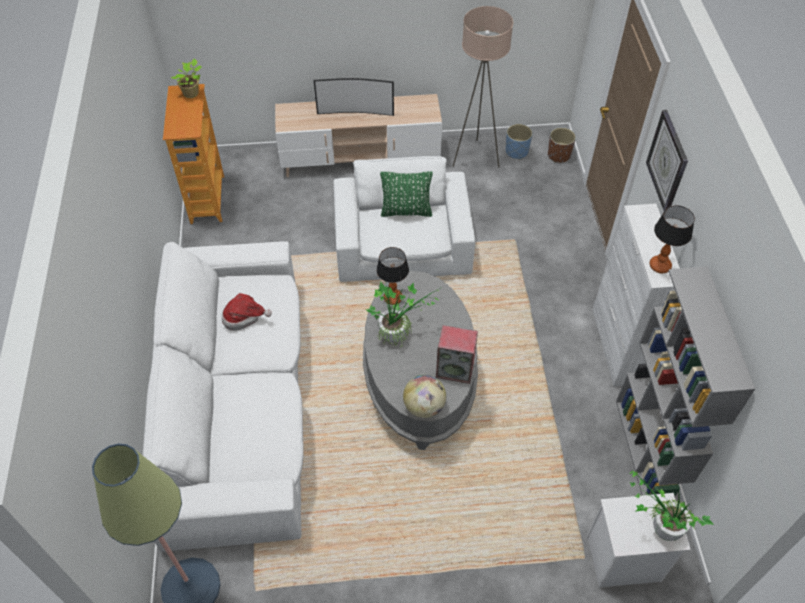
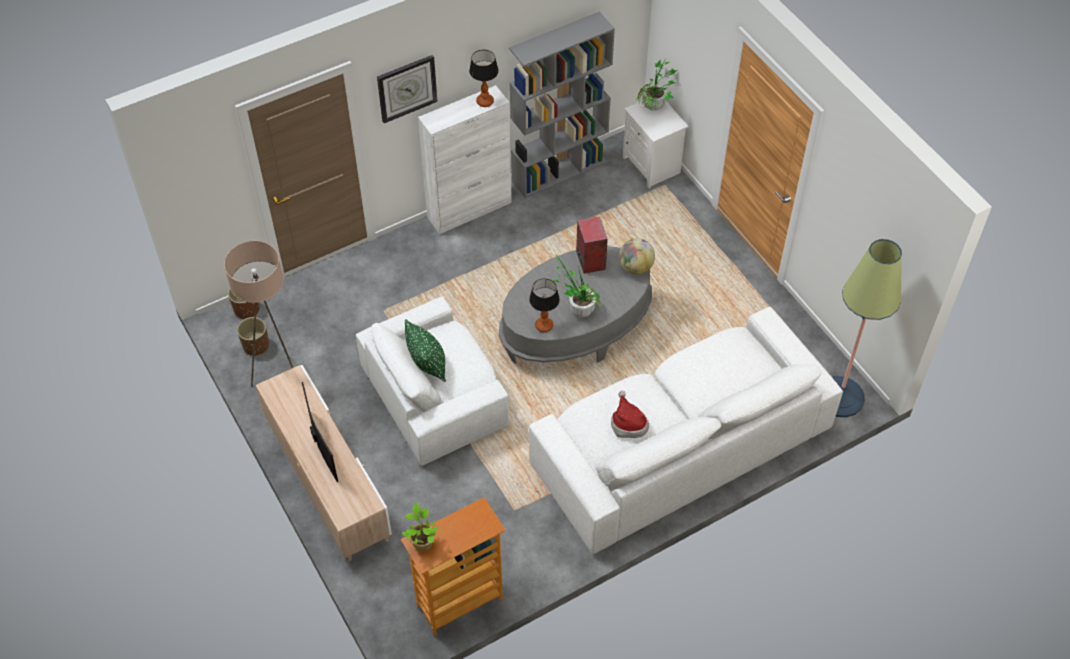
camera: 115 degrees left, 0 degrees up
(517, 151) = (256, 345): blue planter -> brown planter

